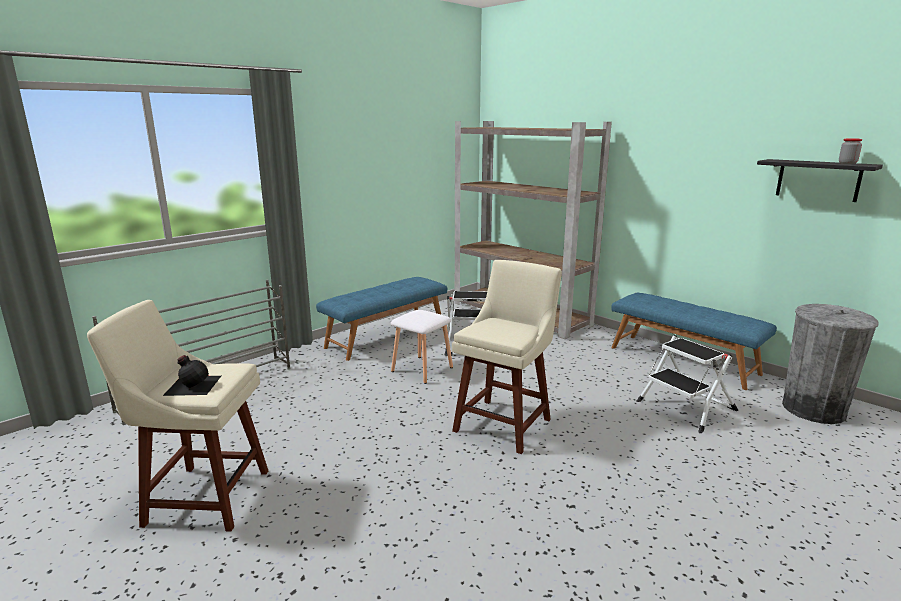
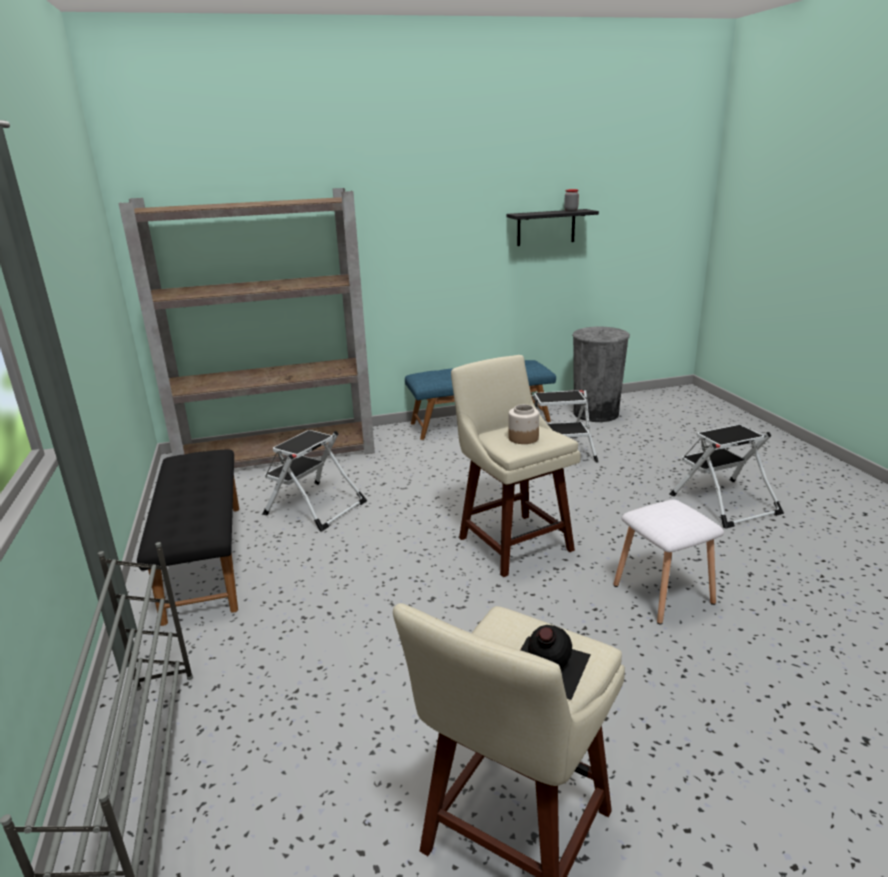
camera: 60 degrees left, 5 degrees up
(386, 336) = (203, 559): blue bench -> black bench
(422, 370) = (340, 557): white stool -> white stool (664, 594)
(498, 329) = (523, 438): none -> jar
(732, 533) = (724, 502): none -> step ladder

